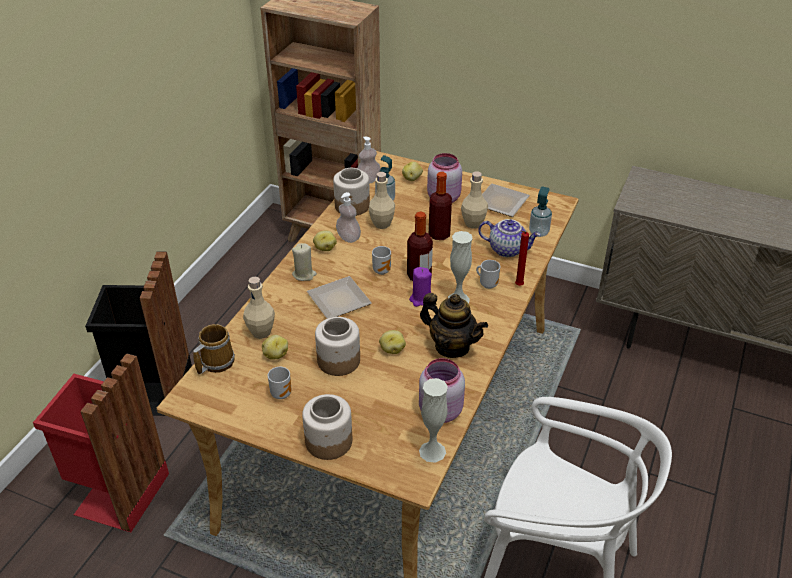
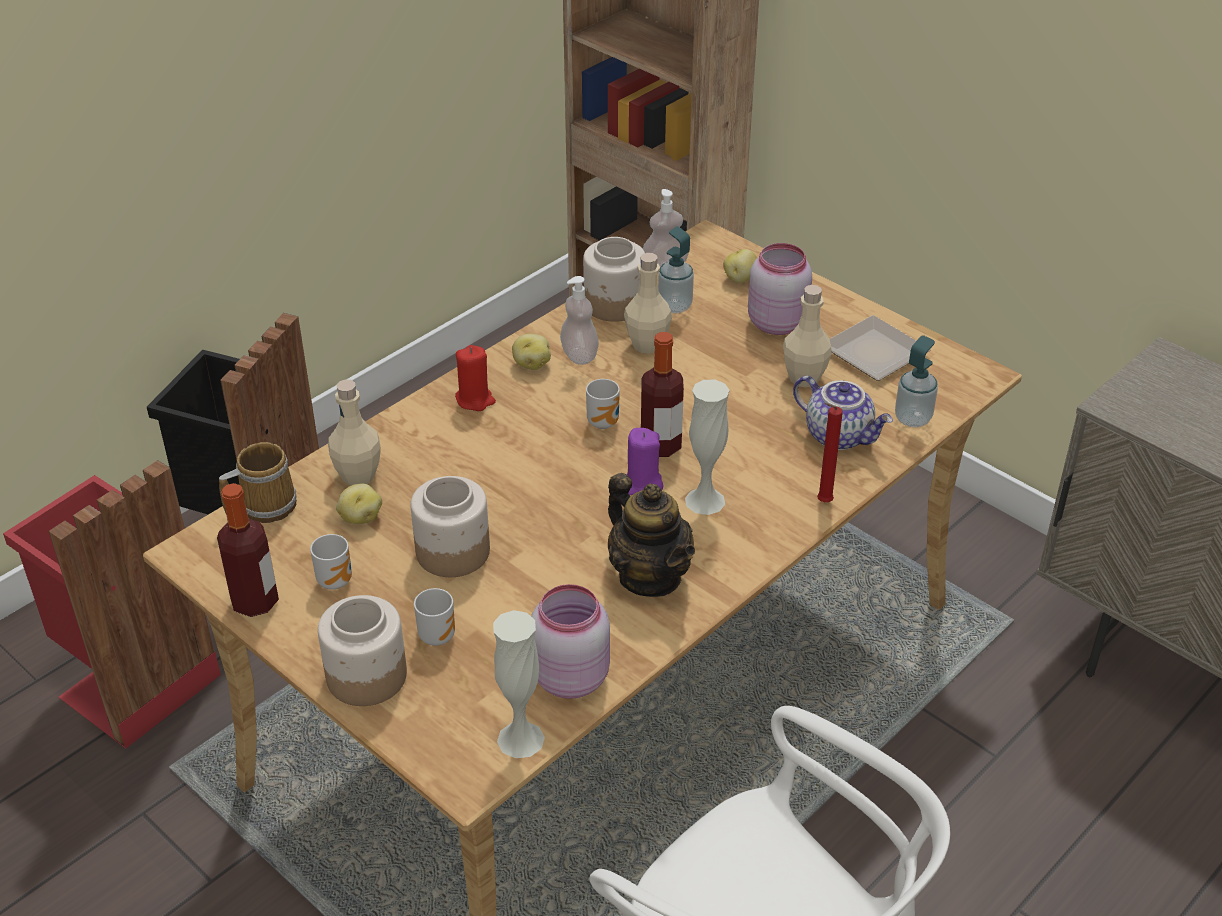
camera: 20 degrees right, 0 degrees up
(304, 274) = (475, 400): beige candle -> red candle
(336, 300) = (504, 453): plate -> none
(392, 349) = (548, 555): potato -> none
(439, 234) = (734, 383): bottle -> bottle (255, 601)
(487, 284) = (770, 487): mug -> mug (437, 635)

